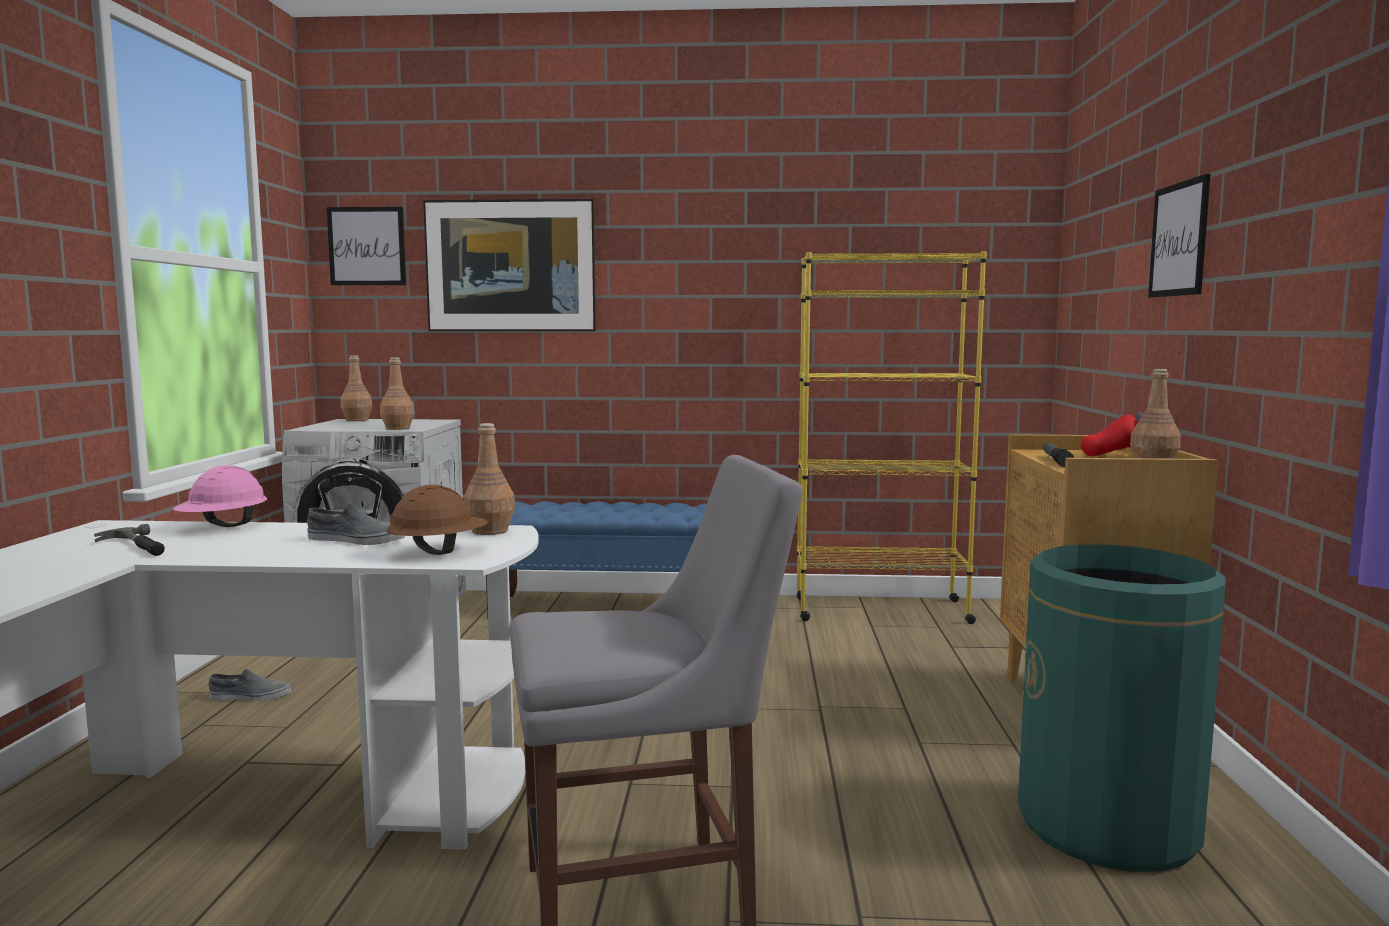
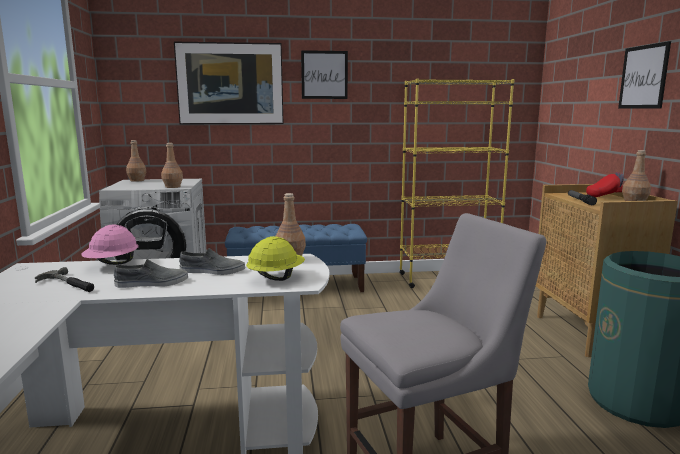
camera: 10 degrees left, 5 degrees up
(250, 696) = (108, 362): grey shoe -> grey shoe (152, 283)
(367, 246) = (136, 70): picture -> picture (324, 75)
(438, 552) = (276, 278): brown hard hat -> yellow hard hat

